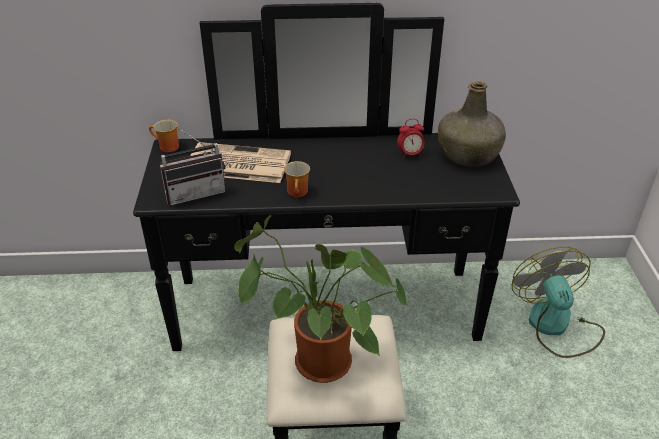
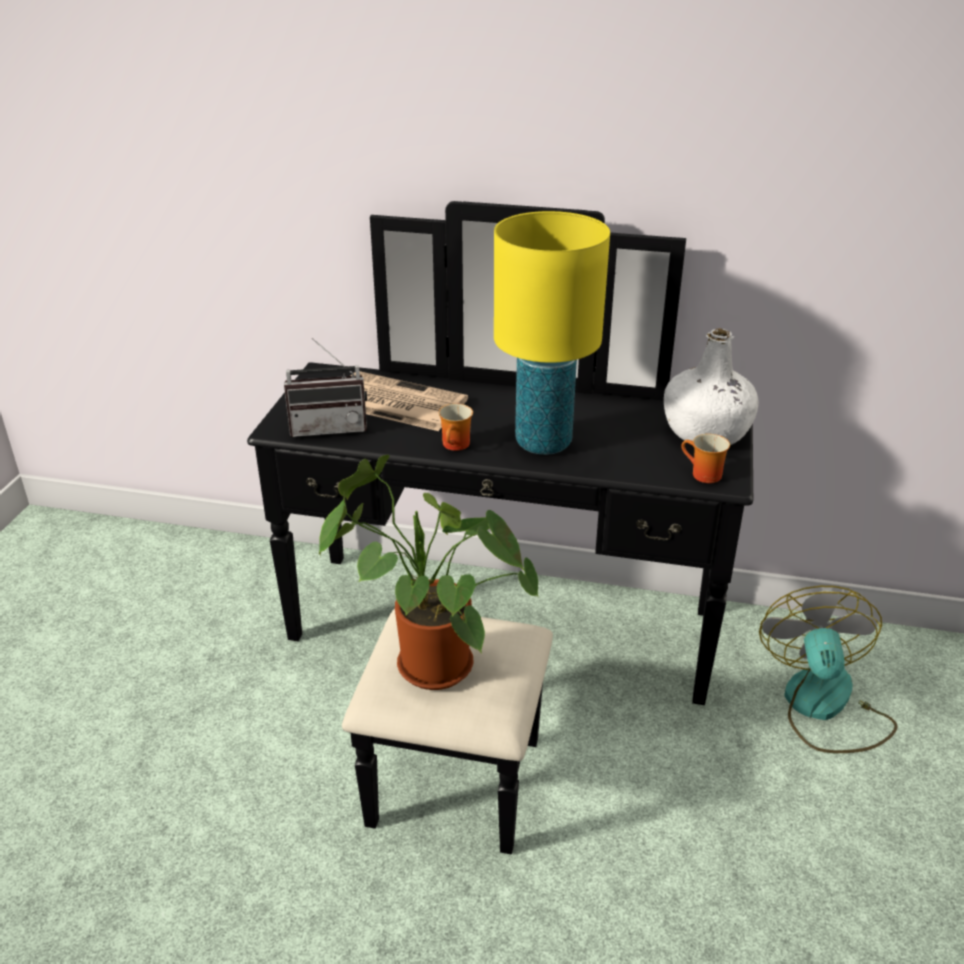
camera: 15 degrees right, 5 degrees down
(166, 147) = (318, 373): mug -> mug (702, 475)
(360, 180) = (543, 443): none -> yellow table lamp
(410, 154) = (625, 421): alarm clock -> none
(469, 154) = (707, 432): green bottle -> white bottle

